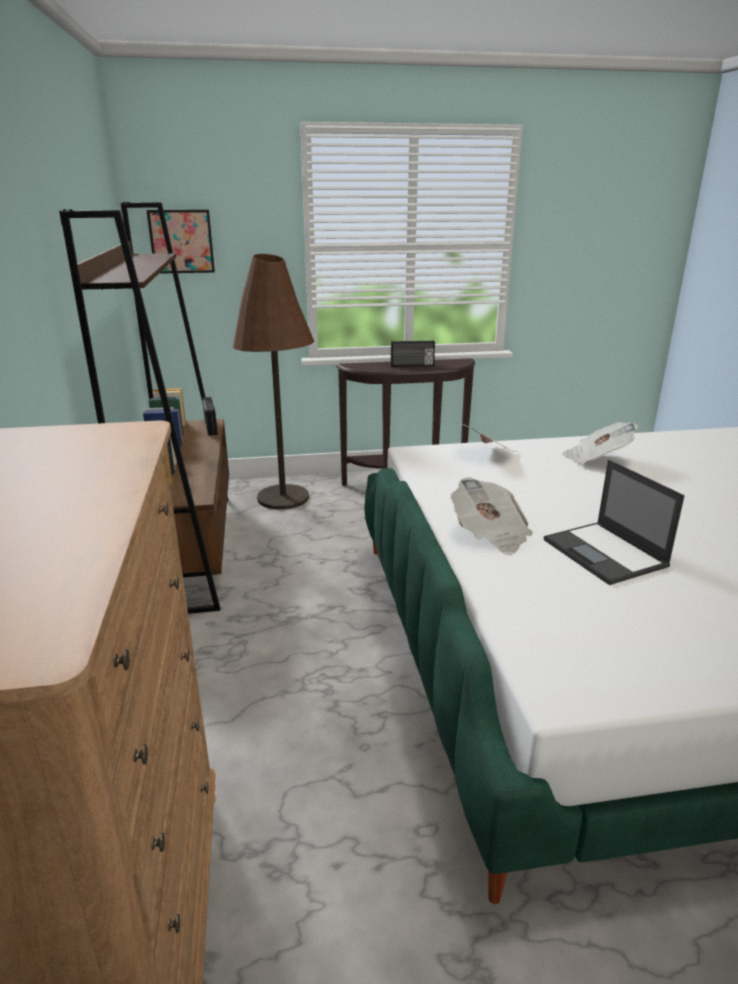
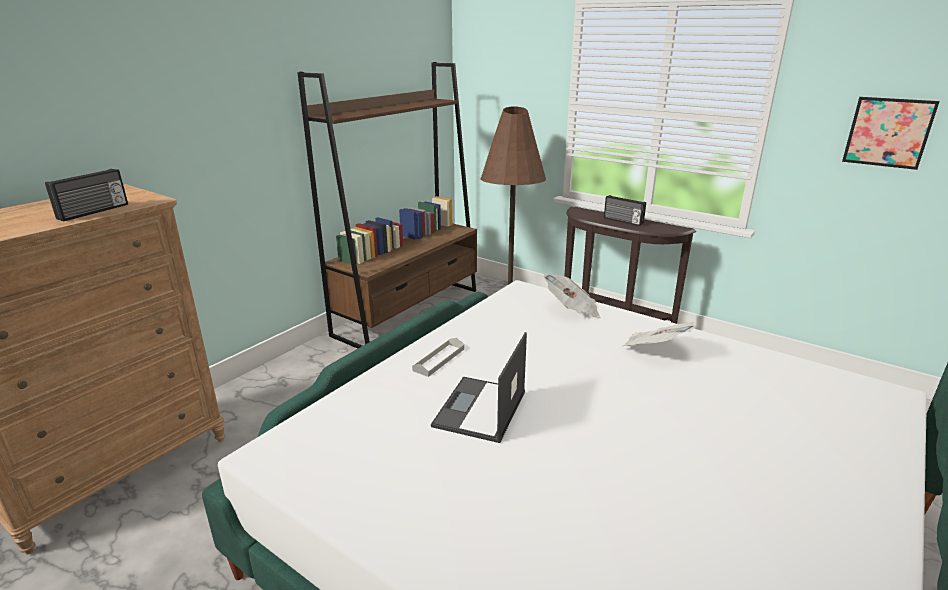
camera: 45 degrees right, 0 degrees up
(181, 241) = (485, 91): picture -> picture (888, 132)
(212, 427) = (458, 232): radio -> radio (94, 212)
(490, 535) = (439, 359): newspaper -> grey tray

